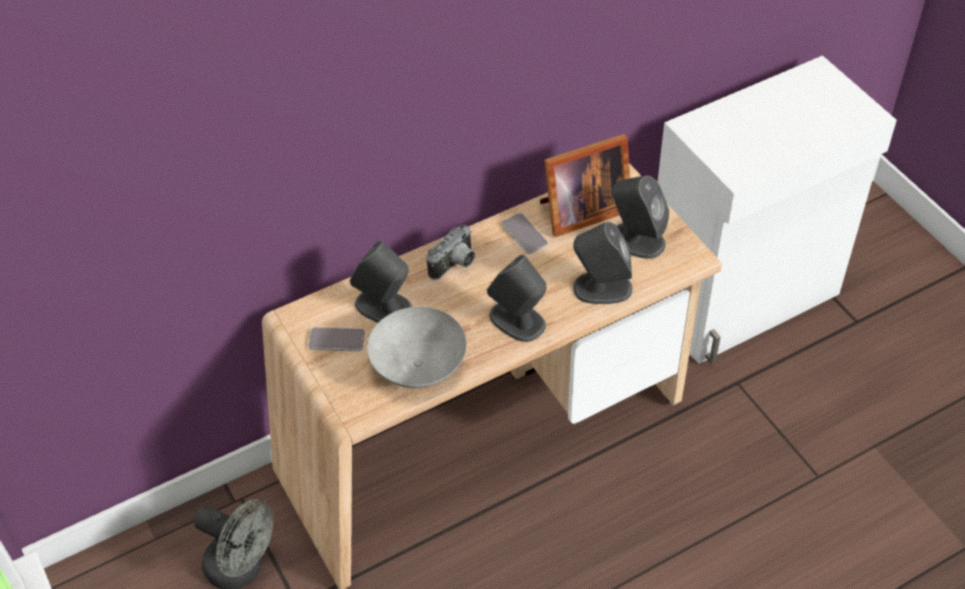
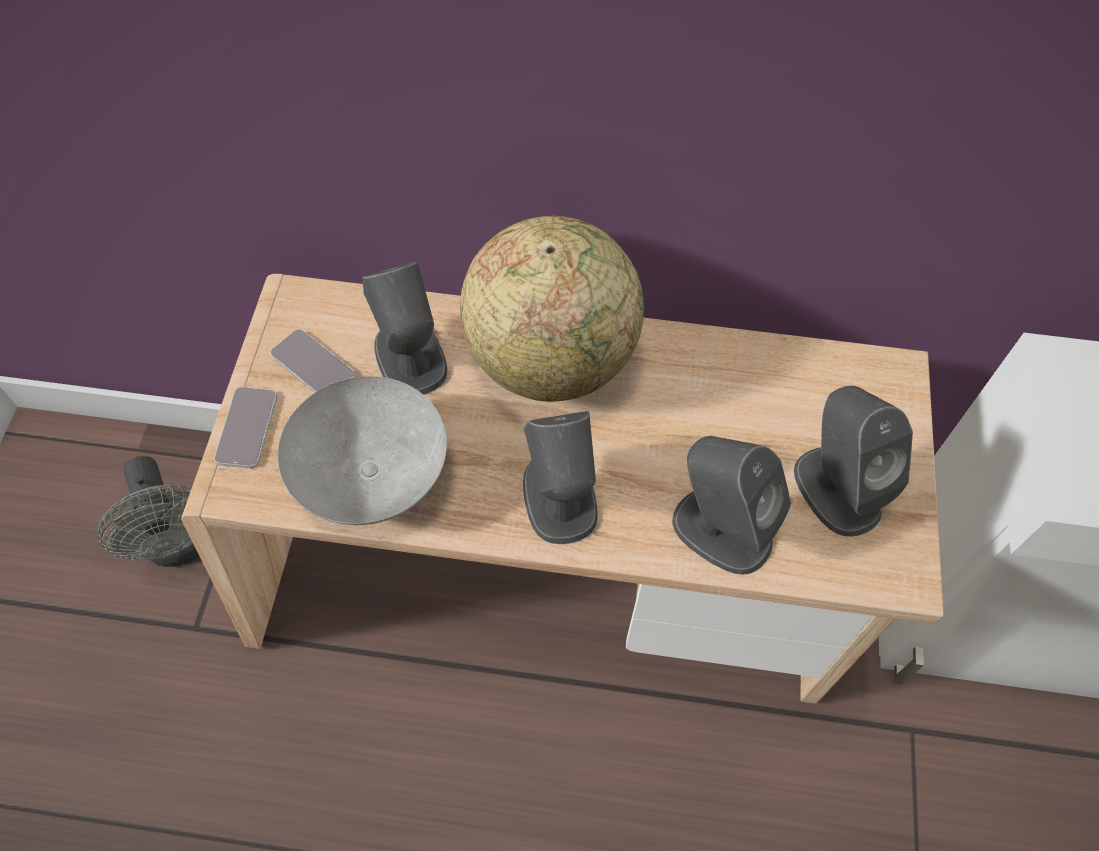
camera: 35 degrees right, 10 degrees up
(455, 265) = (551, 359): camera -> globe
(524, 234) = (683, 374): phone -> phone (247, 428)
(580, 212) = (791, 391): picture frame -> none

